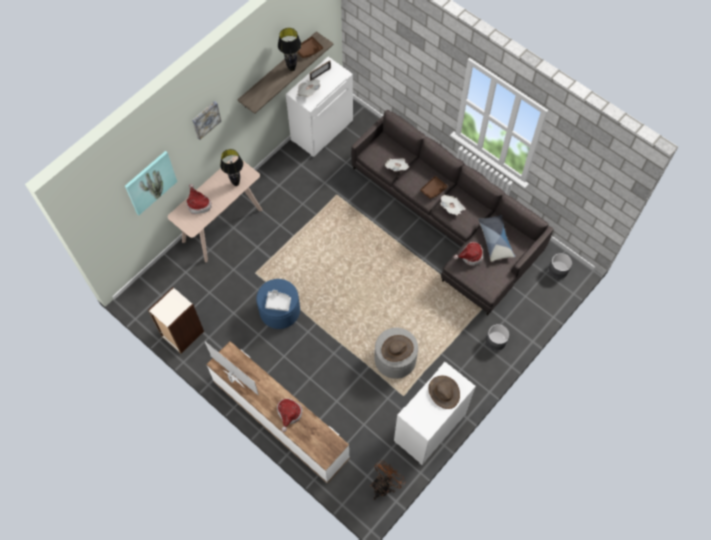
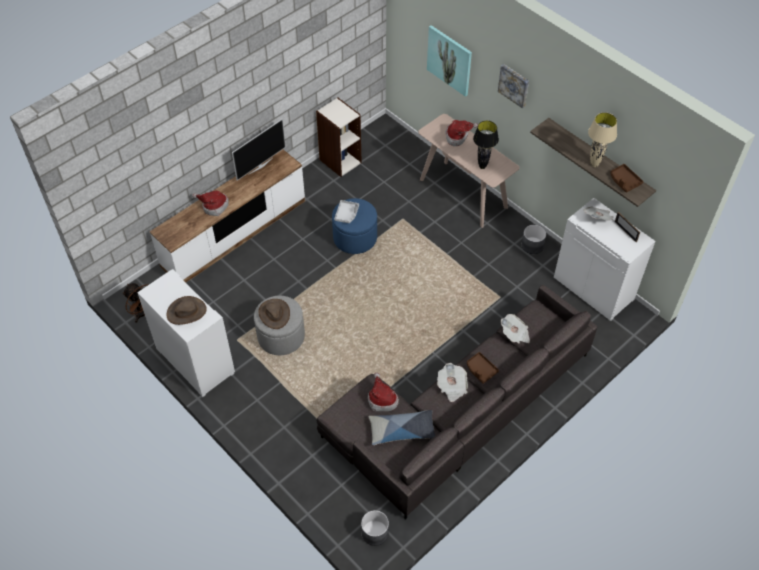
camera: 95 degrees right, 10 degrees down
(291, 69) = (594, 164): black table lamp -> beige table lamp
(496, 340) = (286, 442): grey planter -> grey planter (532, 245)

